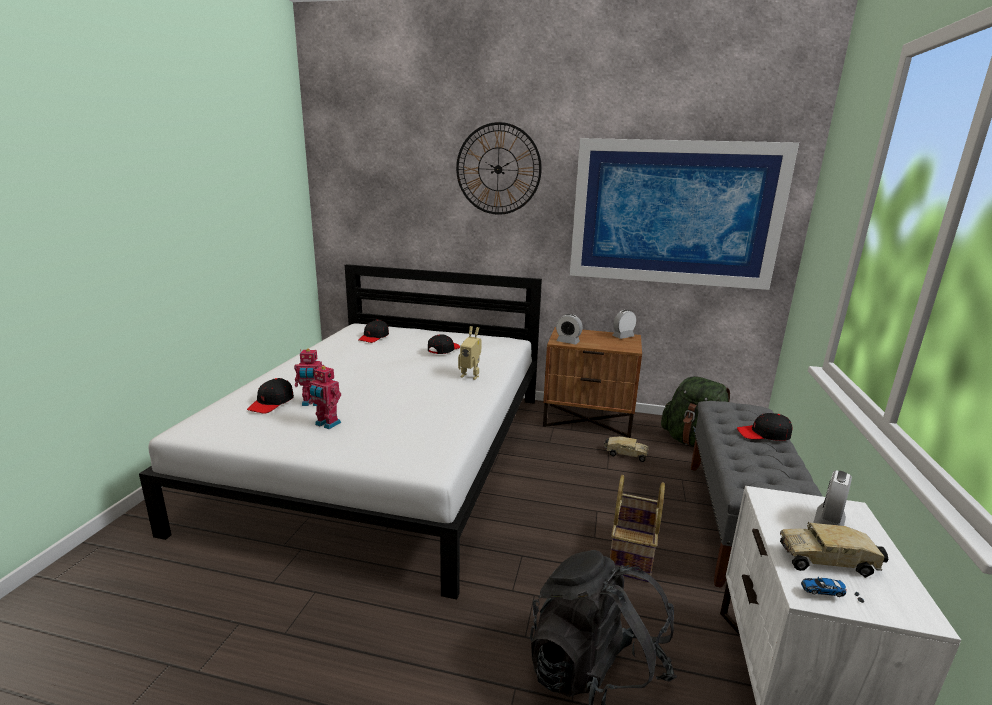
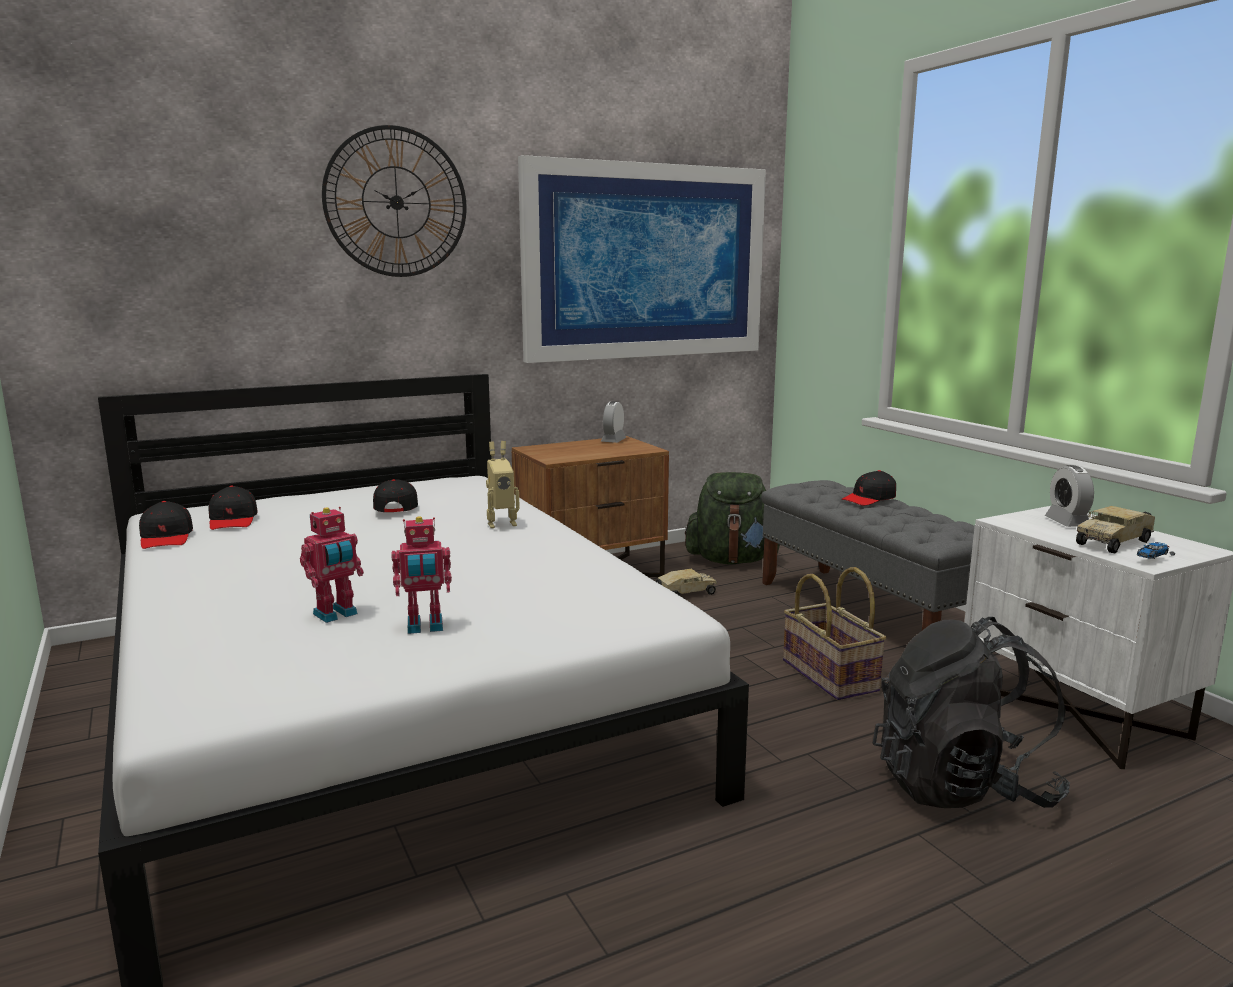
camera: 40 degrees left, 5 degrees down
(271, 403) = (263, 635): black cap -> black cap (166, 537)
(568, 342) = (565, 457): alarm clock -> none

